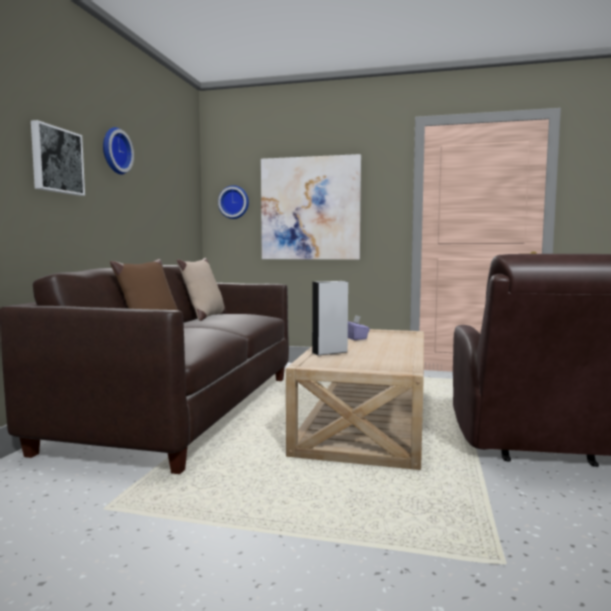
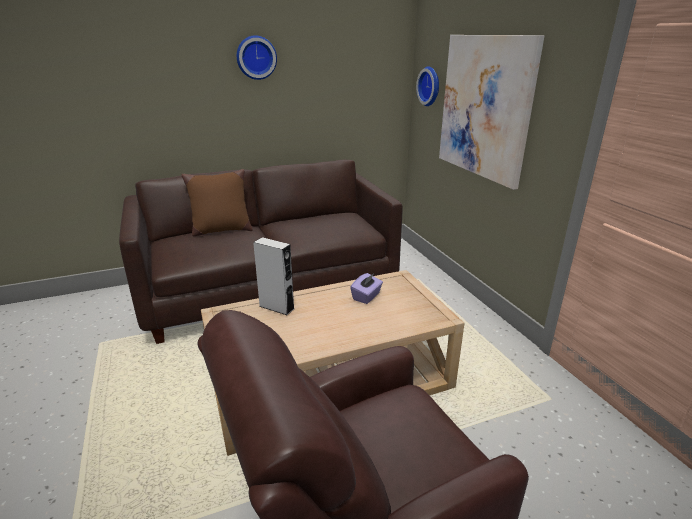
camera: 55 degrees right, 20 degrees up
(56, 160) = (182, 82): picture -> none
(204, 317) = (313, 218): beige pillow -> none

